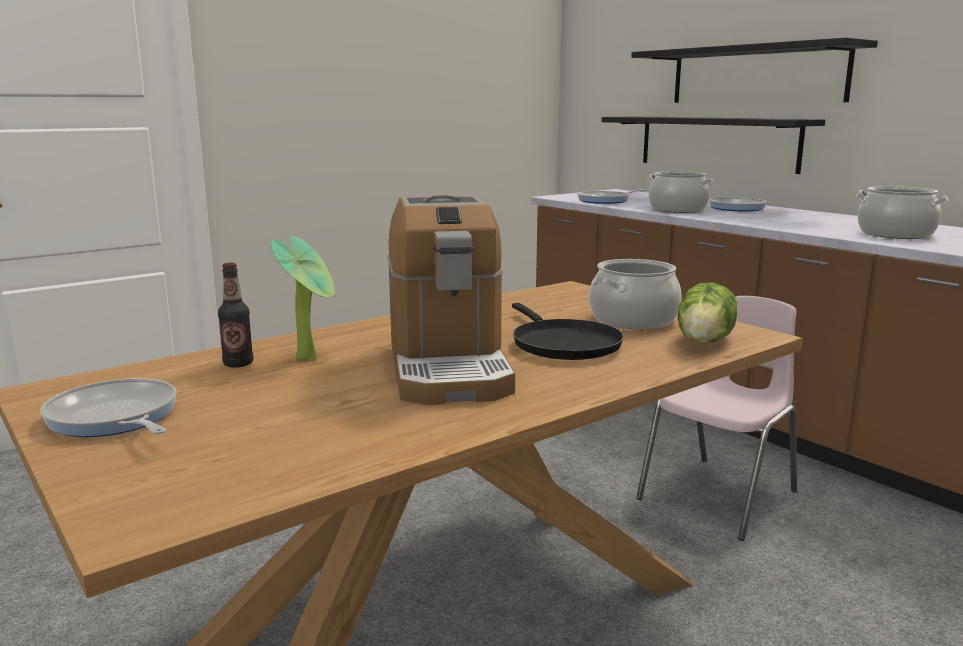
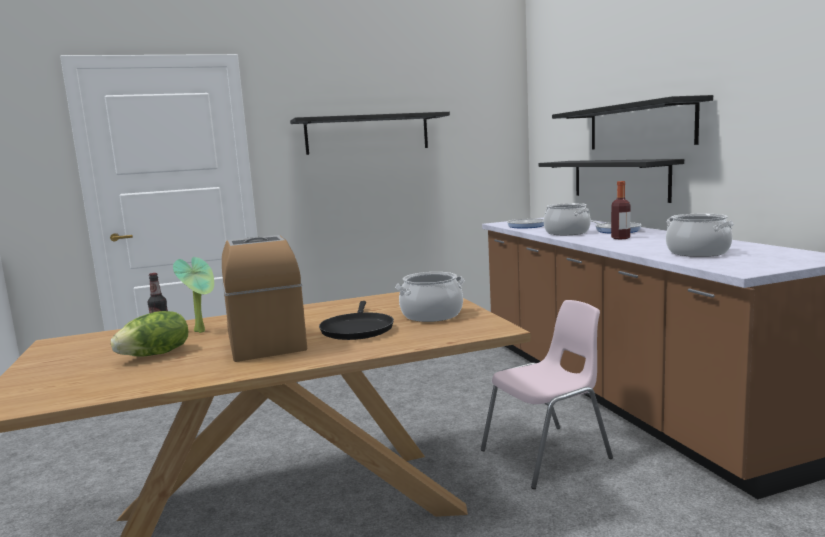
camera: 20 degrees right, 5 degrees down
(114, 418) = (63, 358): frying pan -> none
(366, 60) = (367, 134): none -> black shelf
(448, 368) = (265, 341): coffee machine -> coffee machine turned 150 degrees clockwise
(706, 341) = (453, 332): lettuce -> lettuce (156, 354)
(762, 217) = (620, 238): none -> bottle

